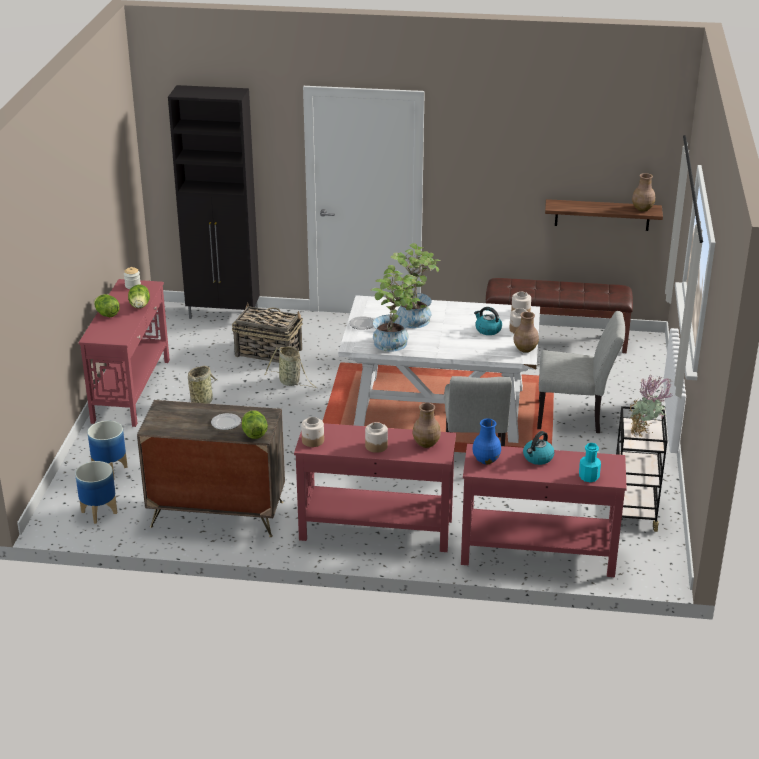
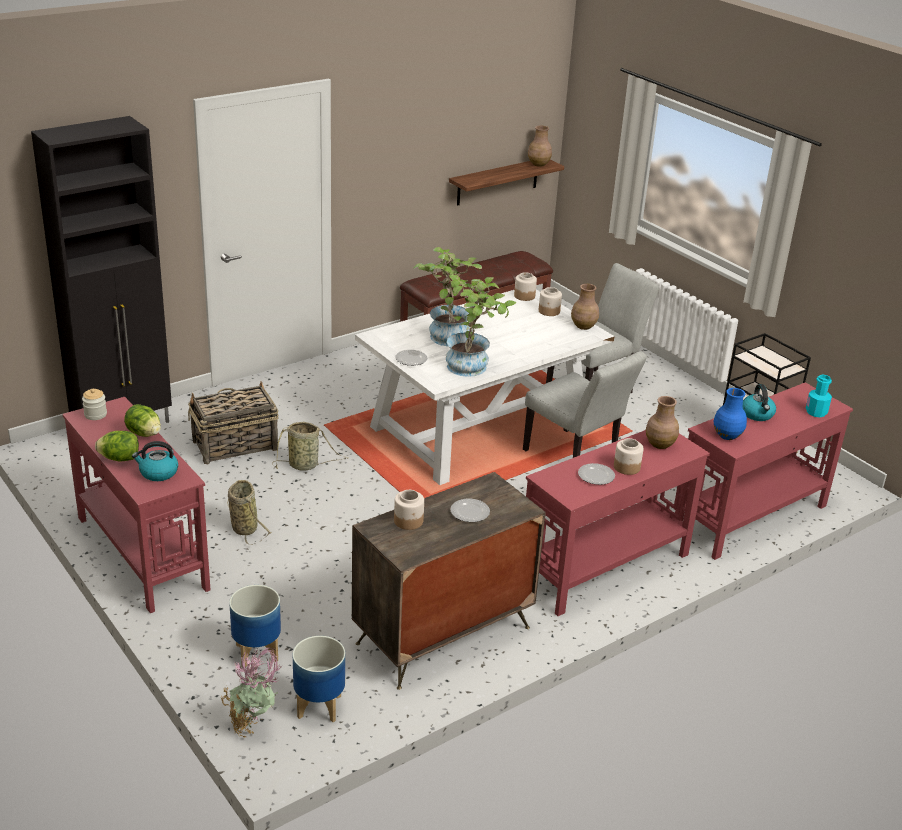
camera: 45 degrees left, 0 degrees up
(254, 434) = (515, 509): lettuce -> none
(313, 441) = (567, 490): jar -> jar (409, 521)
(347, 442) = (596, 476): none -> plate
(487, 330) = (525, 321): kettle -> kettle (158, 473)
(645, 434) = (772, 361): potted plant -> potted plant (253, 726)

